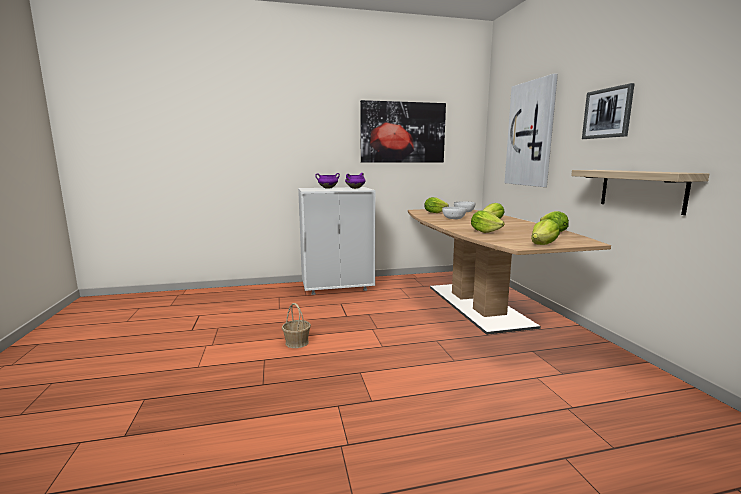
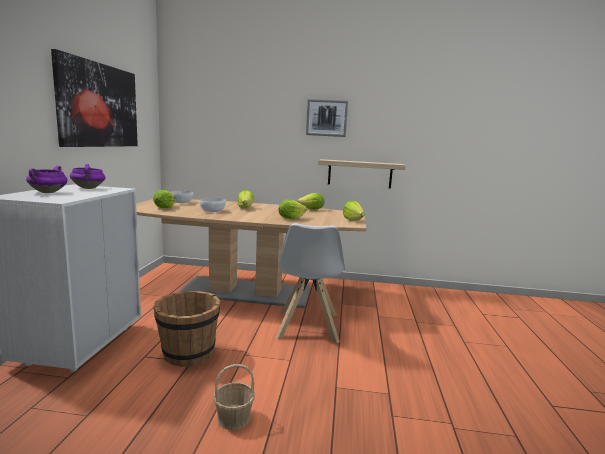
camera: 70 degrees left, 0 degrees up
(355, 313) = (188, 354): none -> brown bucket
(448, 343) = (307, 327): none -> chair
(530, 134) = (239, 123): picture -> none

